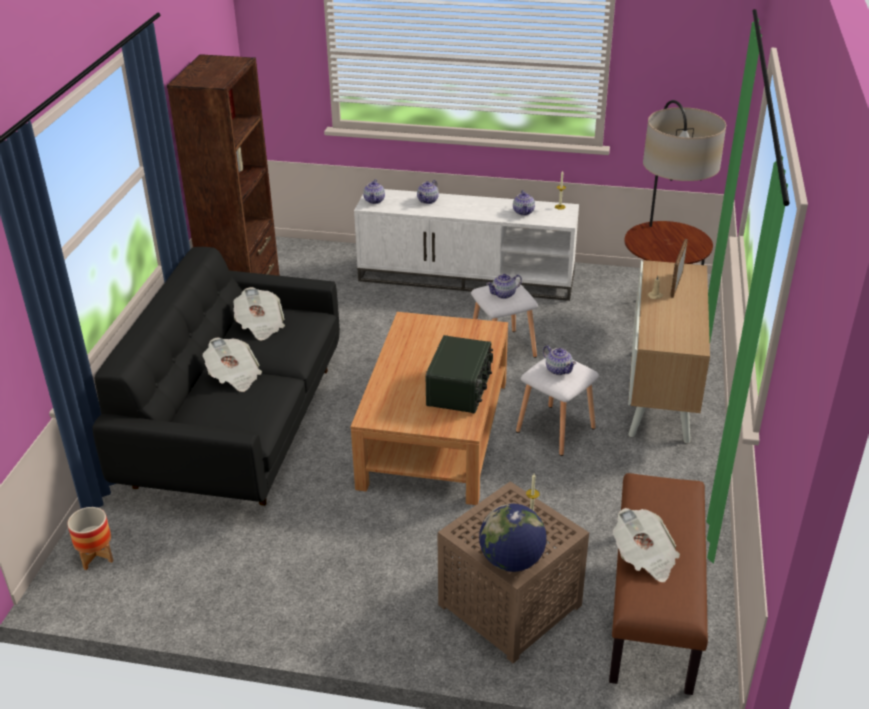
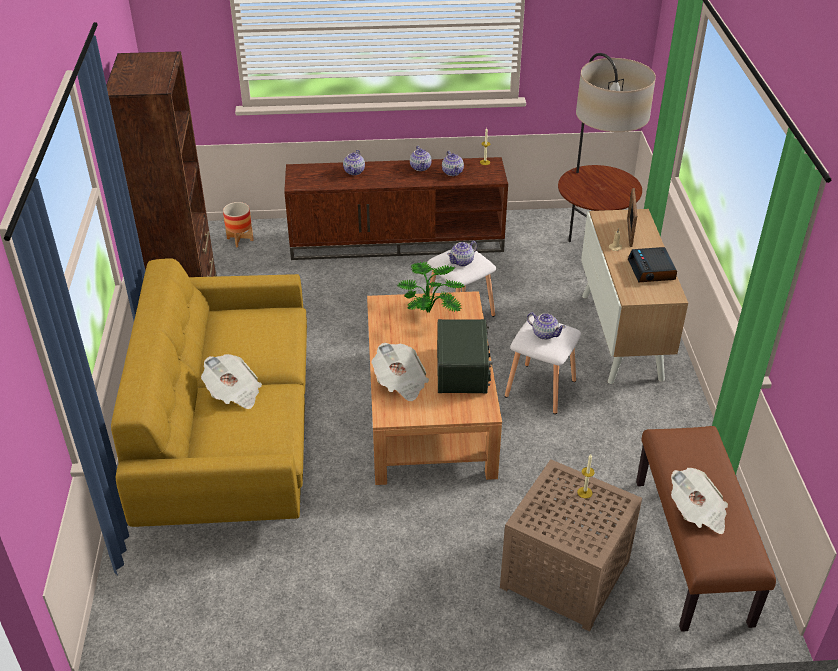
camera: 15 degrees left, 5 degrees up
(96, 556) = (141, 607): planter -> planter (240, 239)
(237, 425) = (230, 436): black sofa -> yellow sofa
(260, 325) = (237, 332): newspaper -> newspaper (400, 383)
(374, 200) = (301, 178): teapot -> teapot (420, 167)
(453, 332) = (431, 310): none -> potted plant
(467, 277) = (398, 241): white tv stand -> brown tv stand
(511, 561) = (585, 541): globe -> none
(684, 321) = (652, 270): none -> alarm clock

